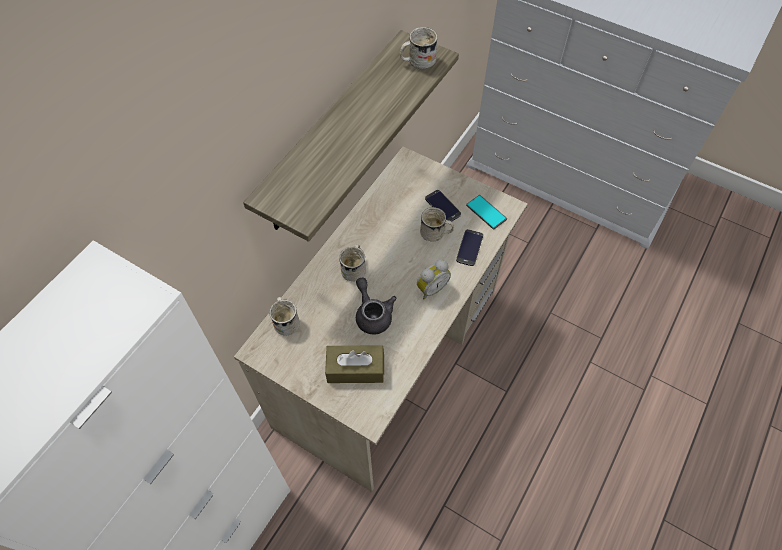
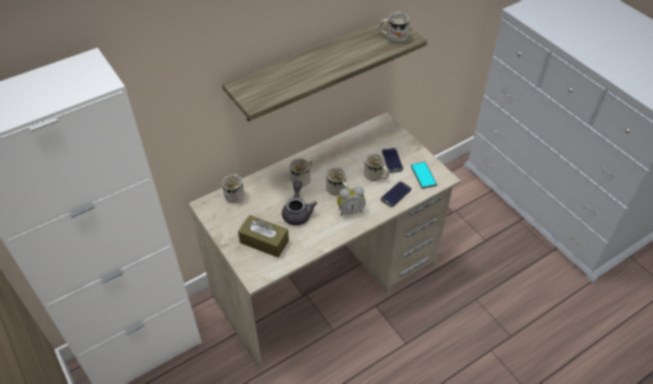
camera: 25 degrees right, 10 degrees down
(404, 269) = (338, 191): none -> white mug

